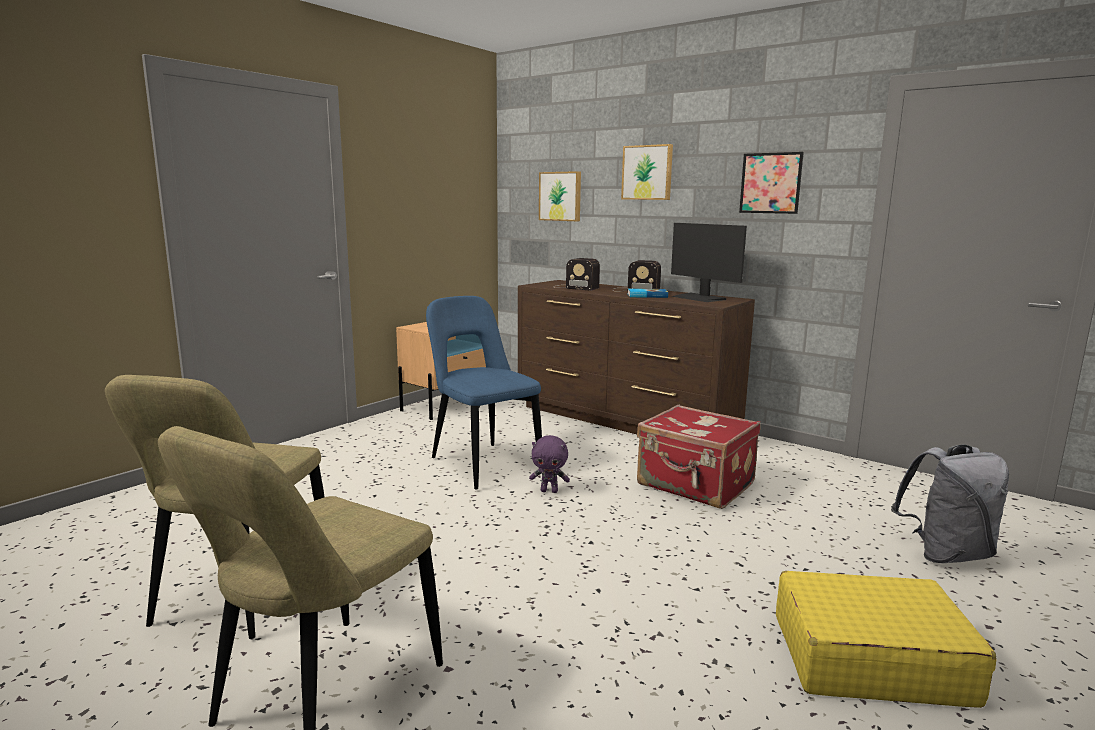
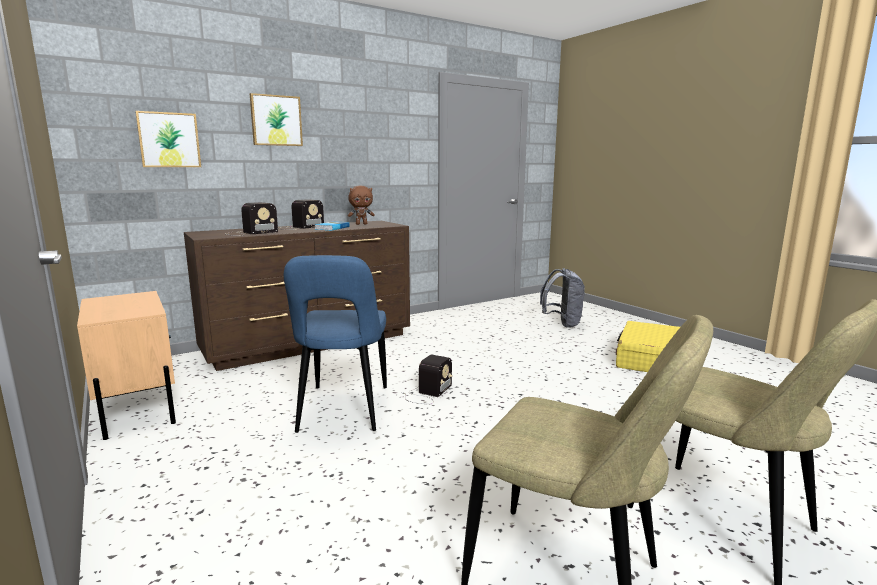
camera: 70 degrees left, 0 degrees up
(482, 463) = (342, 411): blue chair -> blue chair turned 75 degrees counterclockwise
(549, 491) = (427, 393): purple plush toy -> radio
(695, 485) = (453, 349): red suitcase -> none
(699, 298) = (361, 224): monitor -> brown plush toy
(770, 183) = (379, 135): picture -> none

